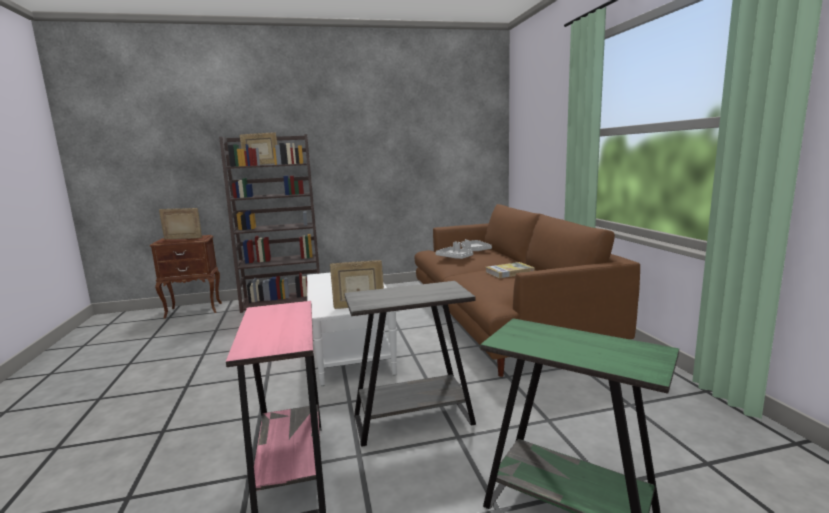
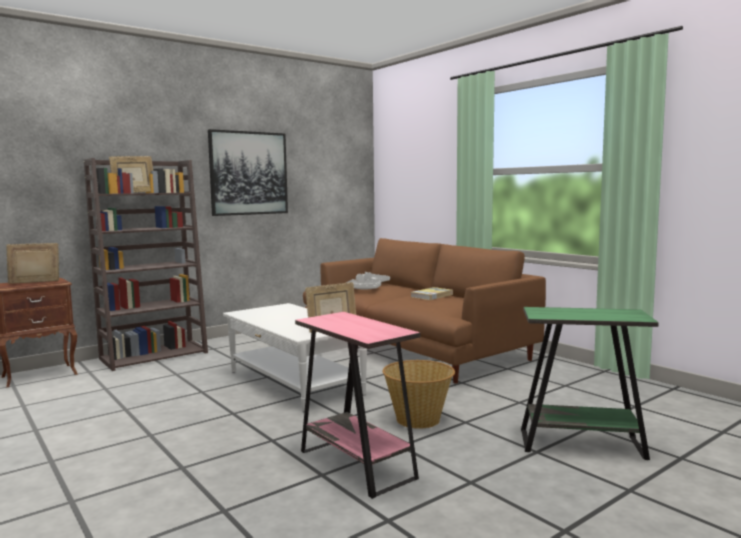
camera: 25 degrees left, 5 degrees down
(373, 143) = (248, 173): none -> picture
(413, 420) = (418, 419): grey side table -> basket

